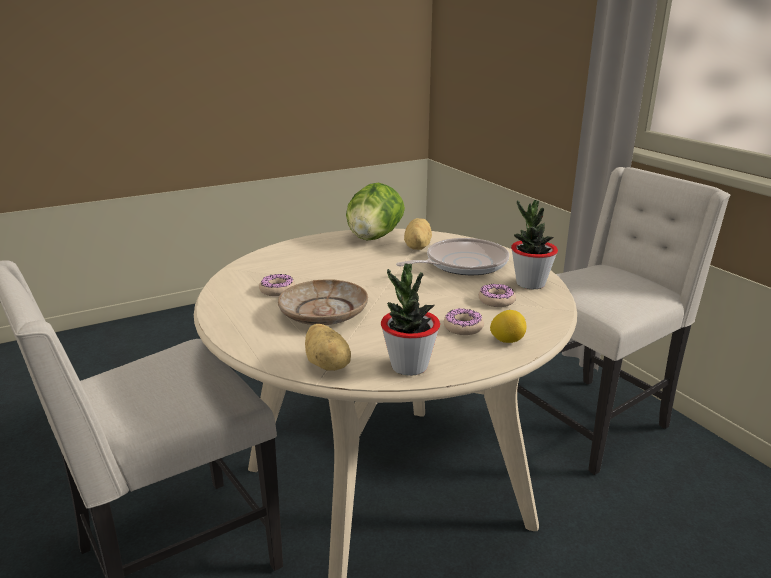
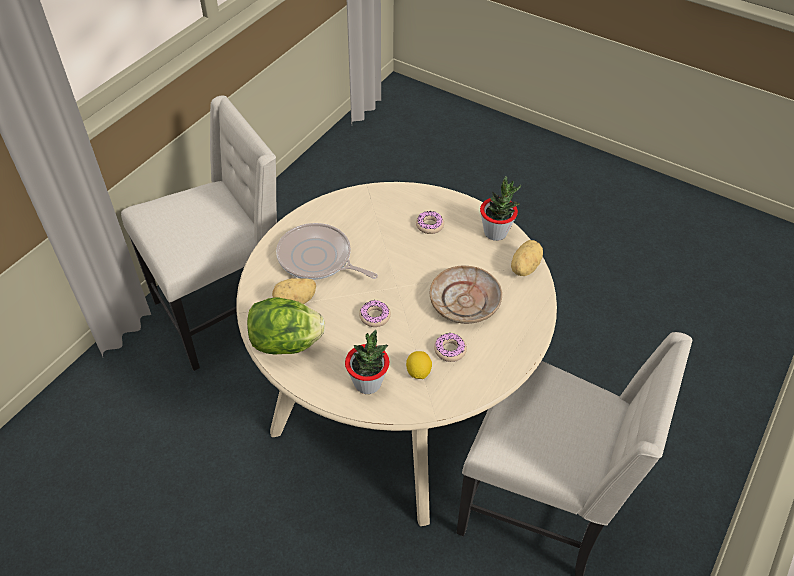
camera: 120 degrees left, 25 degrees up
(496, 300) = (376, 221): donut -> donut (375, 316)
(507, 340) = (432, 202): lemon -> lemon (418, 372)
(530, 284) = (334, 212): potted plant -> potted plant (368, 383)
(589, 420) = (224, 311): beige chair -> beige chair turned 120 degrees clockwise

